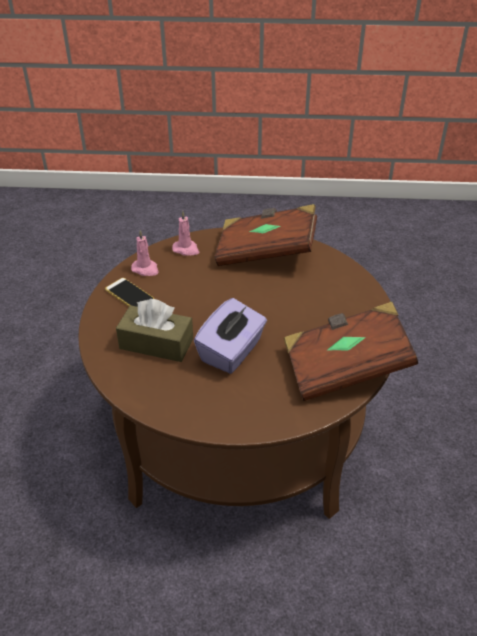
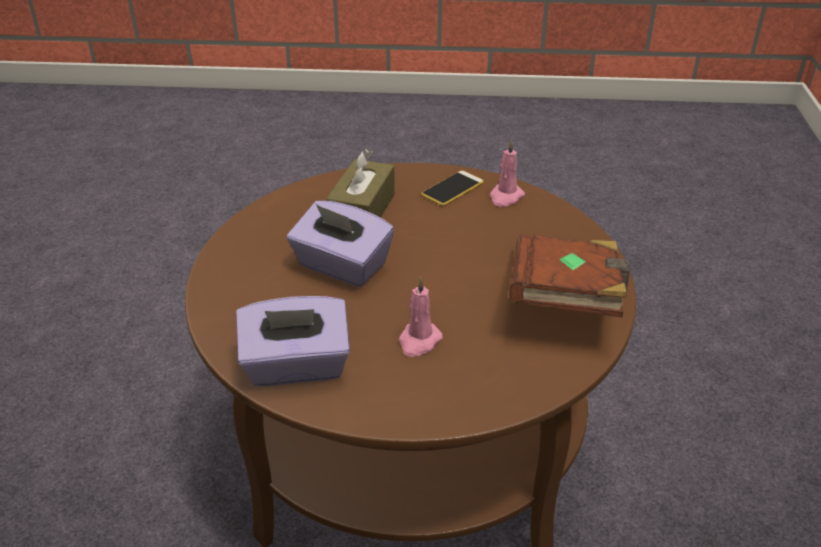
camera: 90 degrees right, 5 degrees down
(186, 249) = (556, 226): pink candle -> pink candle (419, 341)
(345, 367) = (296, 367): brown book -> purple tissue box

